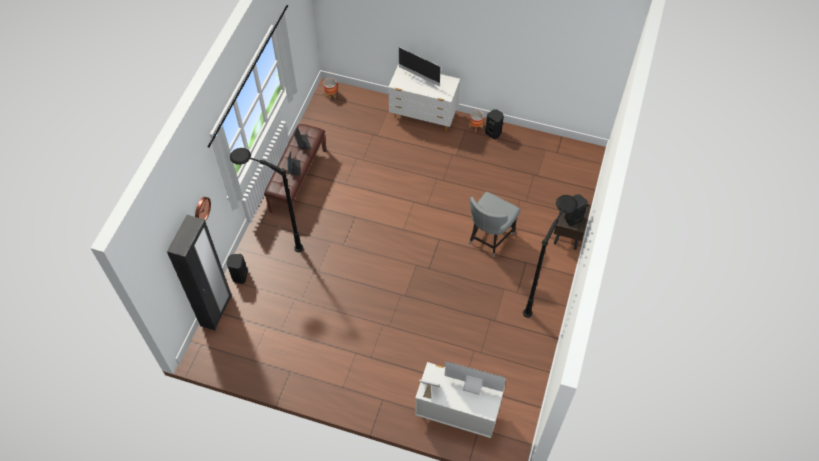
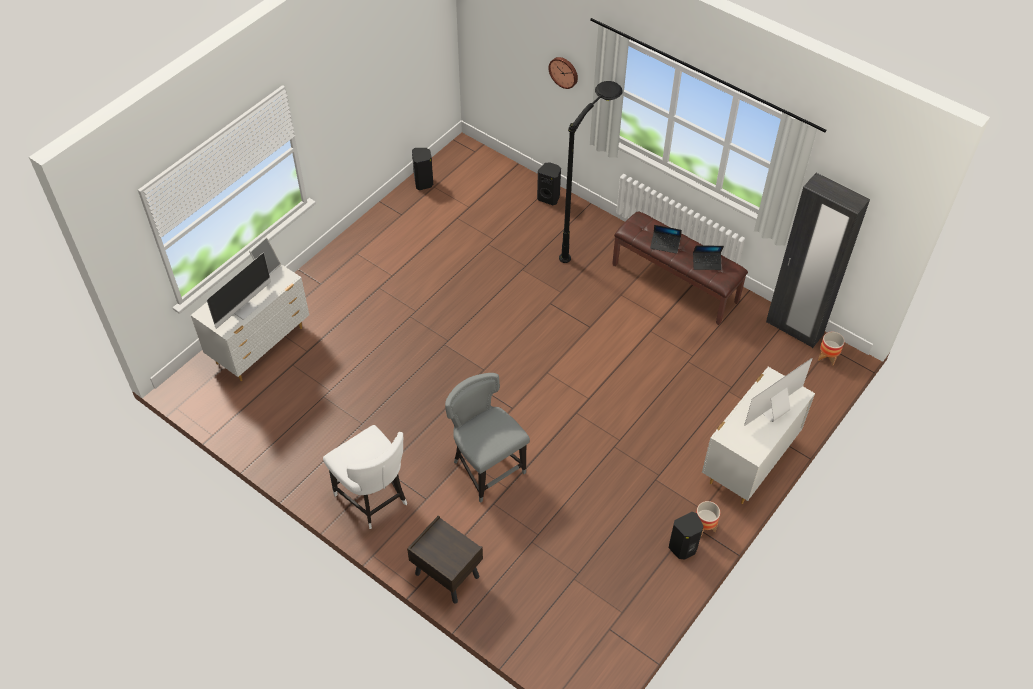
camera: 110 degrees right, 5 degrees down
(216, 311) = (511, 170): black wardrobe -> black wardrobe (794, 329)
(540, 290) = (373, 499): black floor lamp -> white chair
(572, 218) = (439, 545): black speaker -> black speaker (424, 183)

